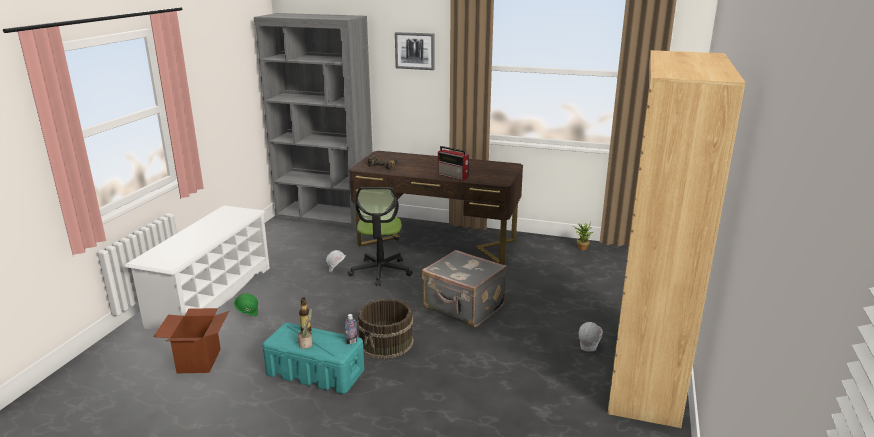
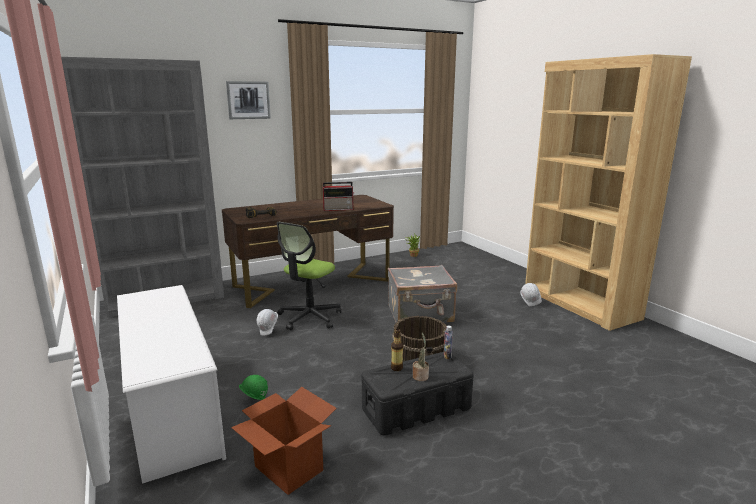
camera: 45 degrees left, 5 degrees down
(316, 372) = (417, 408): turquoise storage box -> black storage box
(380, 271) = (309, 317): office chair -> office chair turned 75 degrees clockwise

